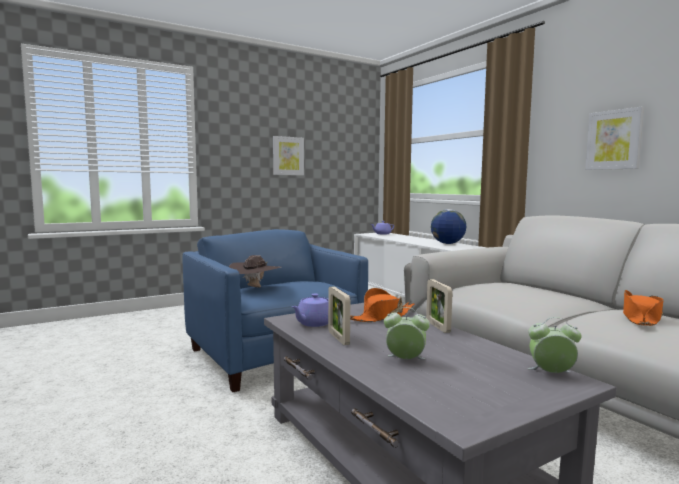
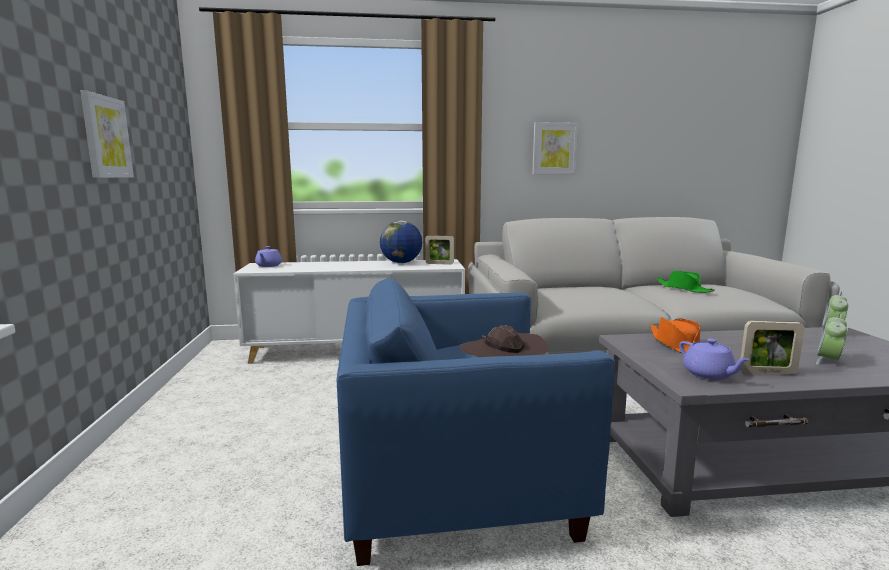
camera: 65 degrees left, 5 degrees up
(438, 327) = (713, 334): picture frame -> picture frame (439, 263)
(641, 318) = (684, 288): orange hat -> green hat

